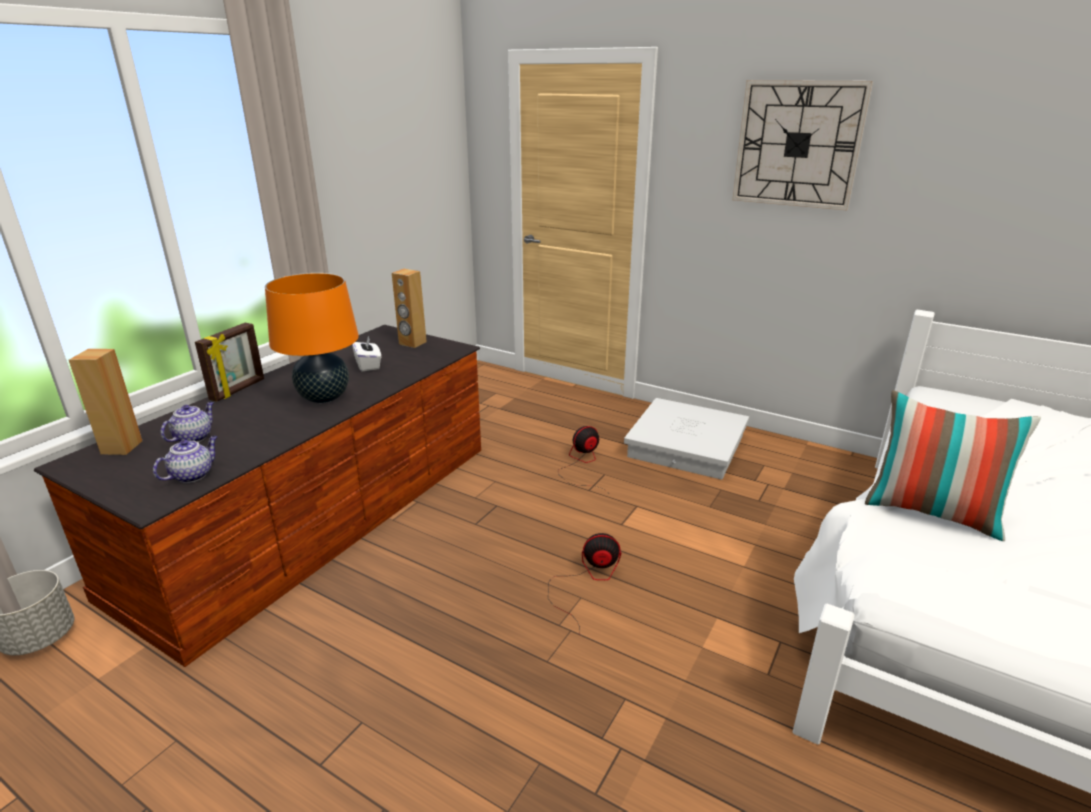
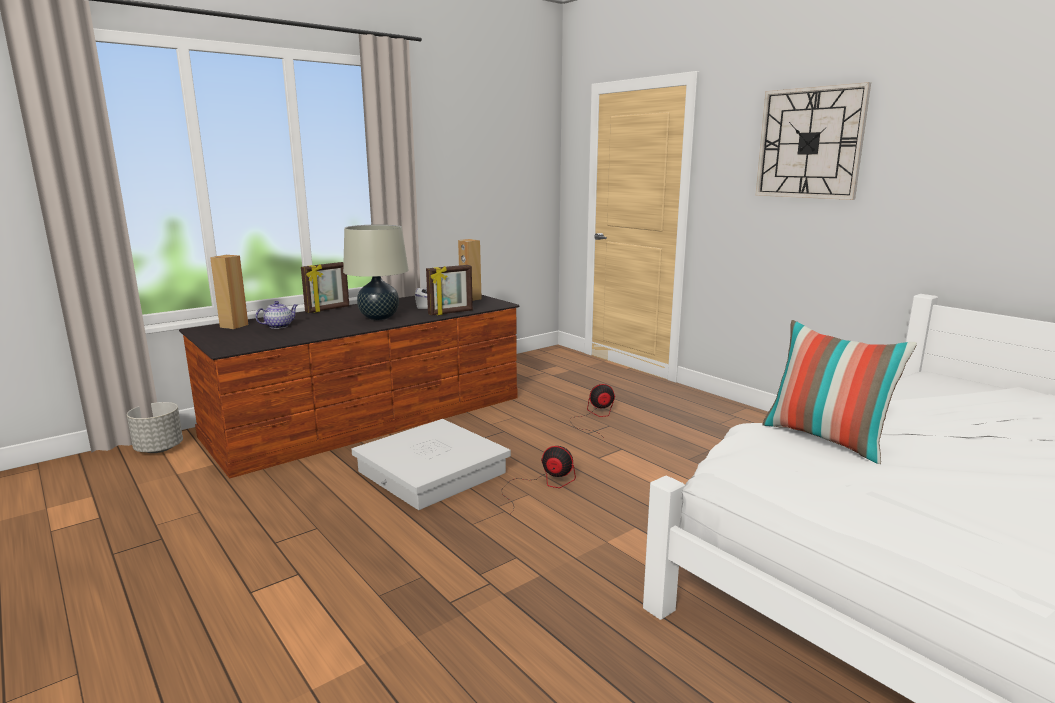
camera: 20 degrees right, 10 degrees down
(193, 475) = (262, 341): teapot -> none
(324, 397) = (379, 318): orange table lamp -> beige table lamp
(410, 374) = (451, 313): none -> picture frame
(687, 446) = (700, 418): white storage box -> white storage box (432, 472)

